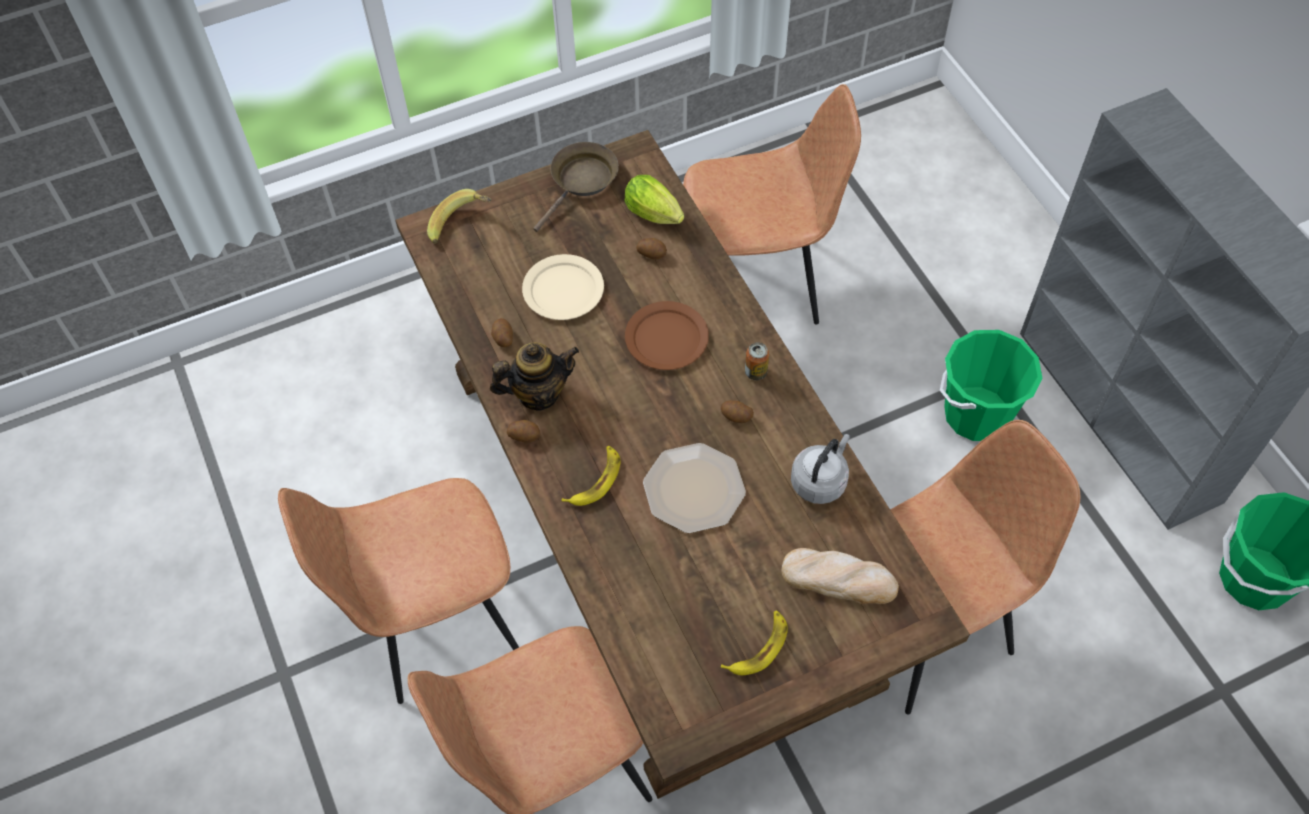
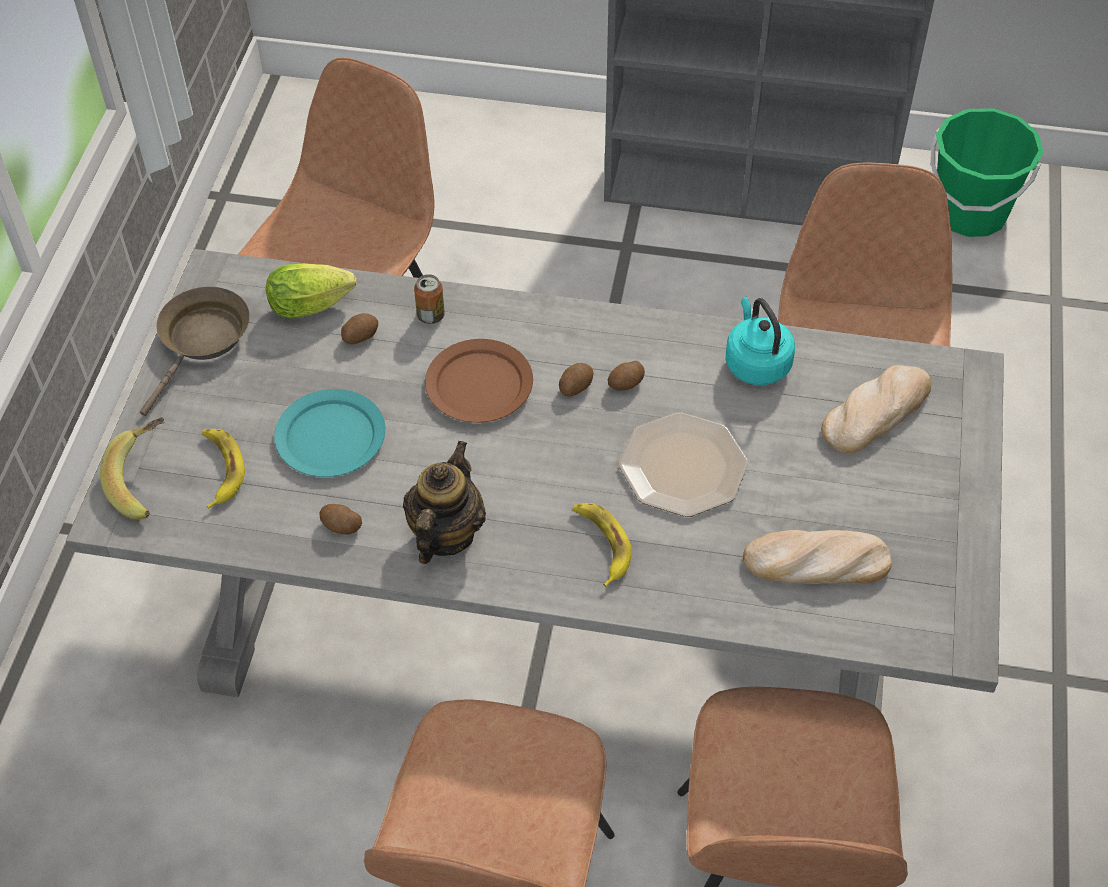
camera: 55 degrees left, 5 degrees down
(524, 435) = (489, 577): potato -> potato (575, 386)
(563, 289) = (330, 436): beige plate -> turquoise plate
(581, 181) = (202, 341): brown frying pan -> brown frying pan turned 45 degrees clockwise
(655, 520) = (554, 610): brown dining table -> grey dining table
(676, 612) = (816, 563): none -> bread
(755, 372) = (587, 338): can -> can (431, 315)
(758, 647) = (905, 517): banana -> banana (220, 469)
(820, 481) = (756, 362): grey kettle -> turquoise kettle
(976, 414) = (659, 284): green bucket -> none

